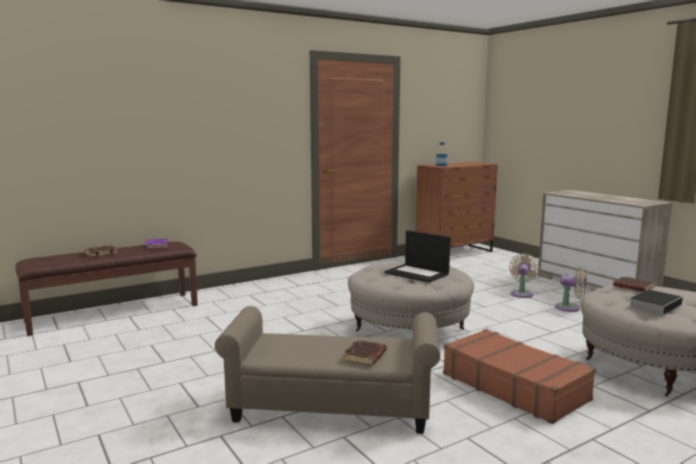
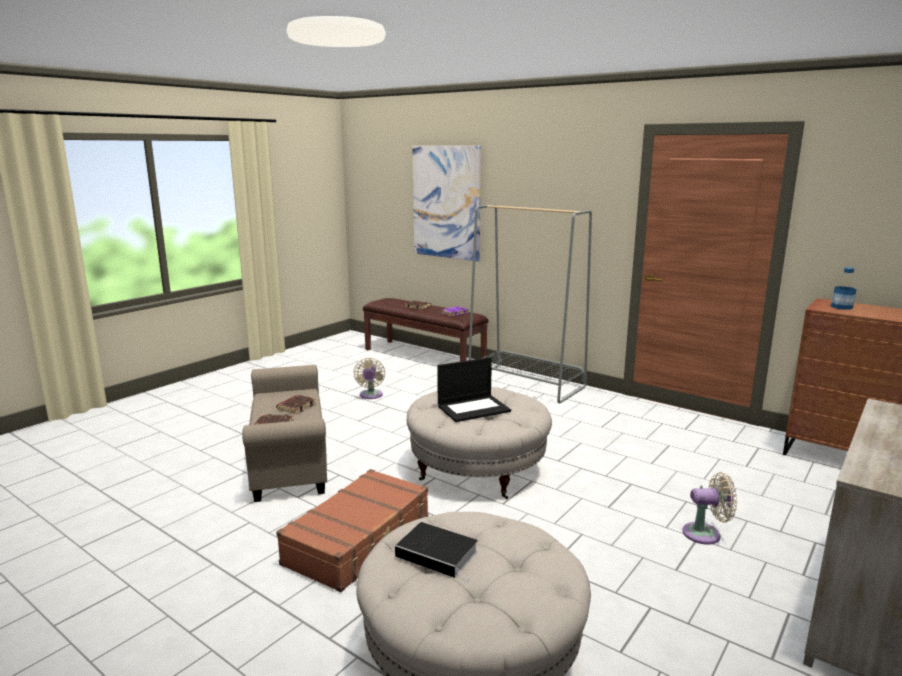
camera: 70 degrees right, 5 degrees up
(106, 123) = (446, 202): none -> picture
(255, 290) = (526, 384): none -> grey clothes rack
(417, 273) = (474, 408): laptop -> laptop turned 135 degrees counterclockwise
(570, 308) = (681, 581): beige fan -> beige fan (370, 396)
(632, 287) = (525, 542): brown book -> brown book (296, 406)

